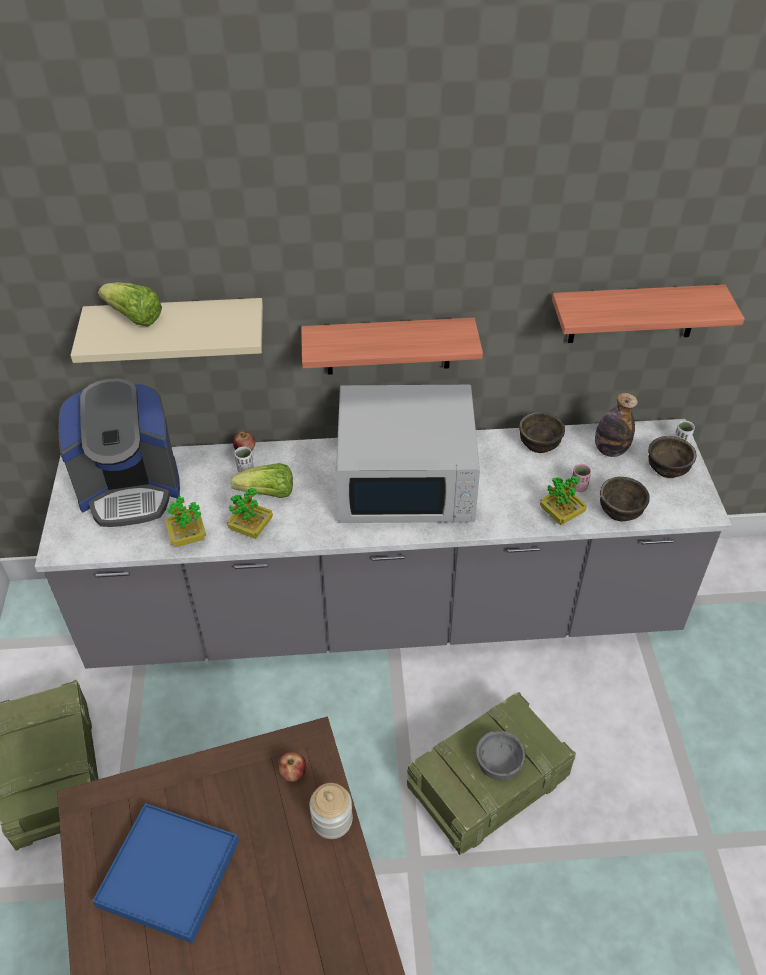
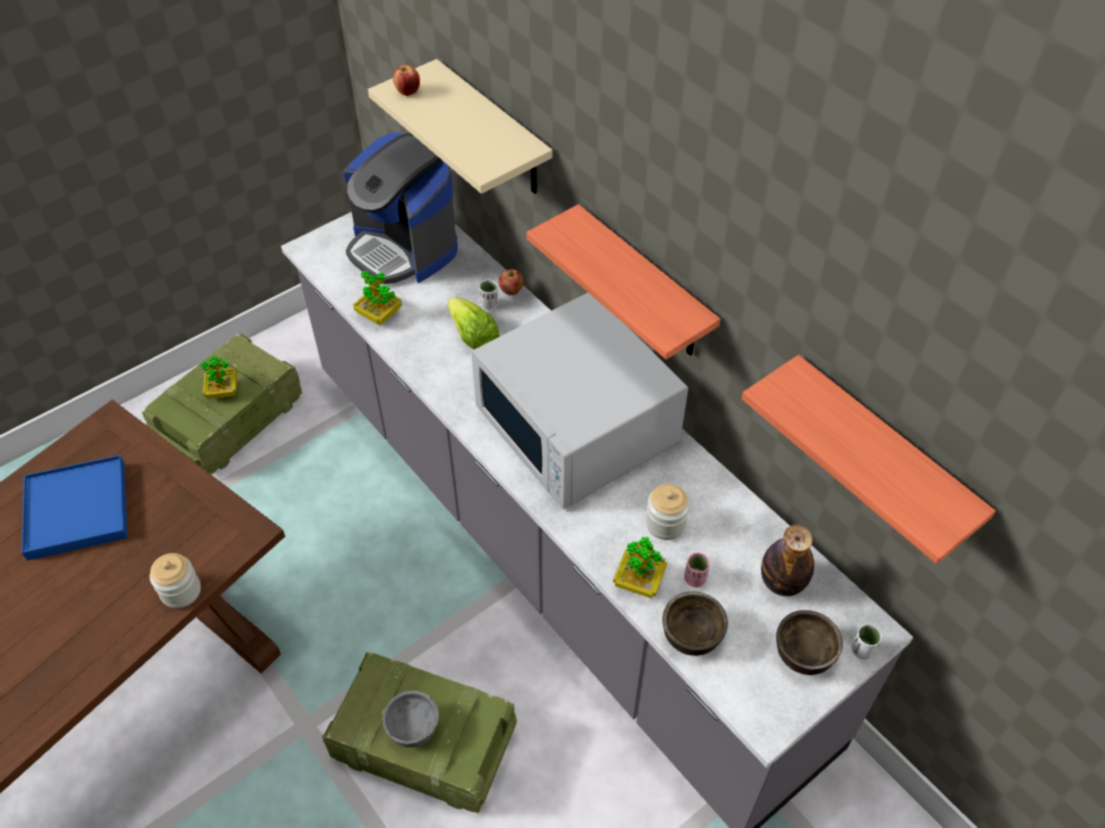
camera: 55 degrees right, 5 degrees up
(134, 318) = (447, 93): lettuce -> none
(251, 528) = (422, 350): potted plant -> potted plant (223, 391)
(293, 773) = (210, 538): apple -> apple (408, 92)
(525, 478) = (665, 523): none -> jar
(539, 444) = (730, 511): brown bowl -> none

